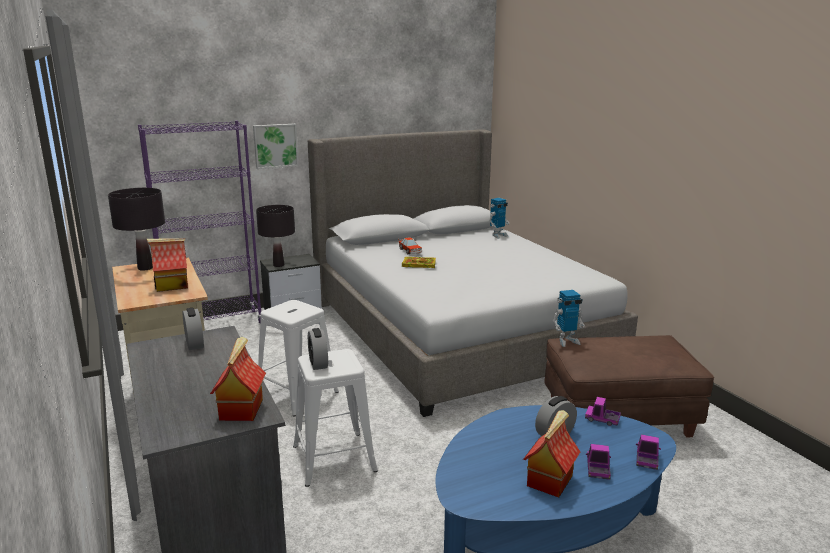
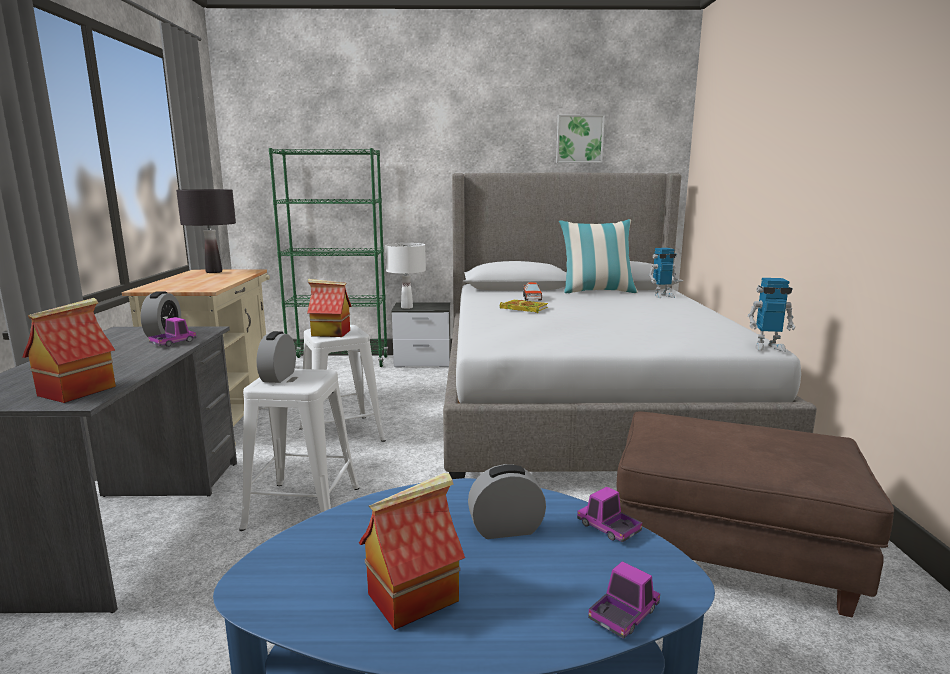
camera: 25 degrees right, 5 degrees down
(171, 286) = (204, 283): toy house -> toy house (330, 333)
(214, 324) = (339, 362): purple bookcase -> green bookcase
(275, 145) = (419, 180): picture -> picture (579, 139)
(279, 265) = (407, 307): black table lamp -> white table lamp
(447, 236) = (596, 291): none -> pillow
(566, 341) = (655, 415): toy robot -> toy robot (767, 347)
(598, 469) = (514, 604): toy truck -> toy truck (173, 343)

